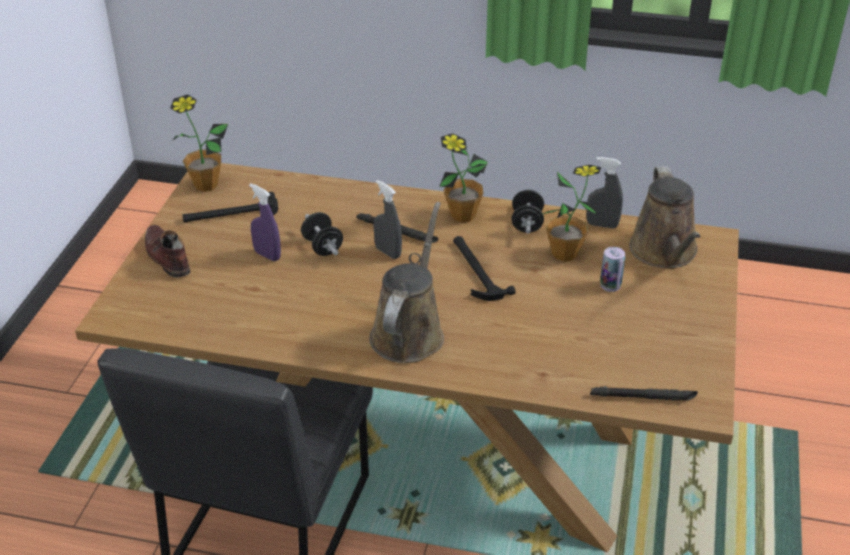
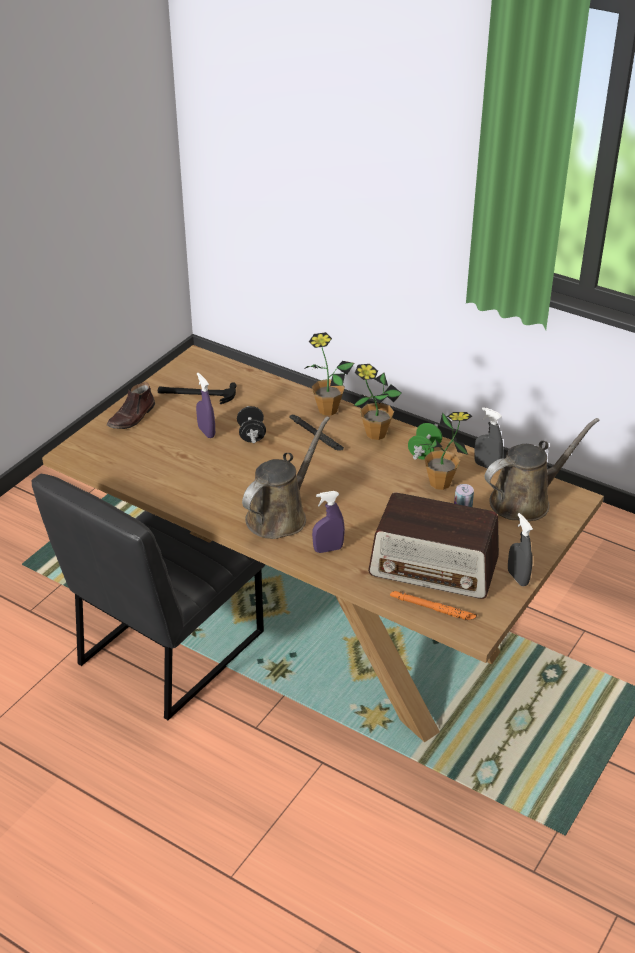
camera: 20 degrees right, 0 degrees up
(166, 257) = (132, 417): brown shoe -> brown shoe turned 135 degrees counterclockwise
(206, 185) = (189, 367): potted plant -> potted plant (328, 410)
(388, 252) = (299, 450): grey spray bottle -> grey spray bottle (517, 578)
(476, 270) = (360, 480): hammer -> none
(487, 358) = (328, 549): none -> purple spray bottle
(527, 224) = (424, 452): black dumbbell -> green dumbbell
(616, 349) = (434, 567): none -> radio
(643, 397) = (432, 608): black flashlight -> orange flashlight
(665, 253) = (525, 501): brown watering can -> brown watering can turned 135 degrees counterclockwise

